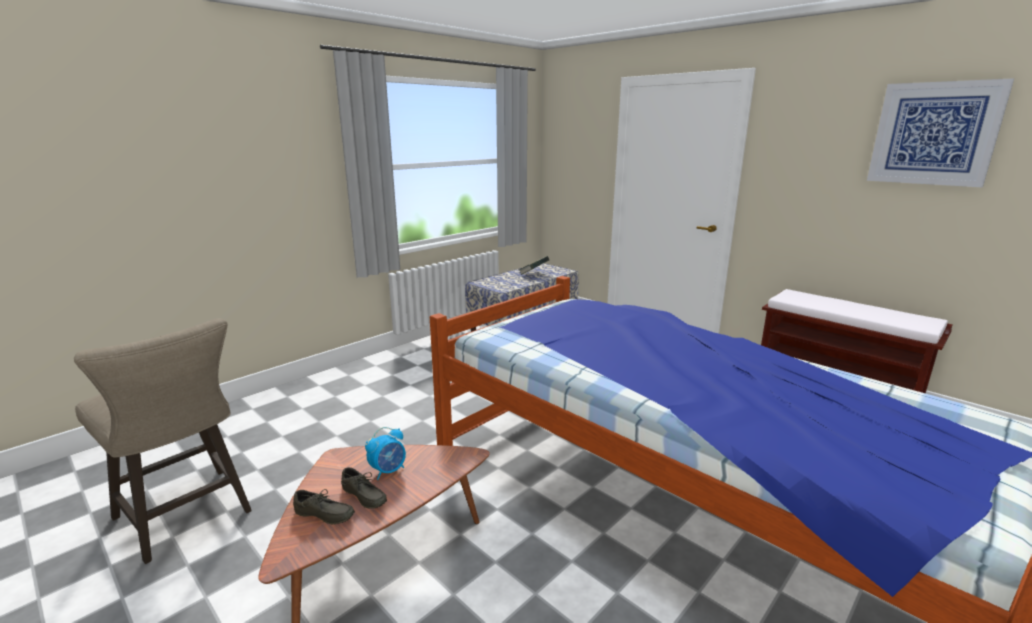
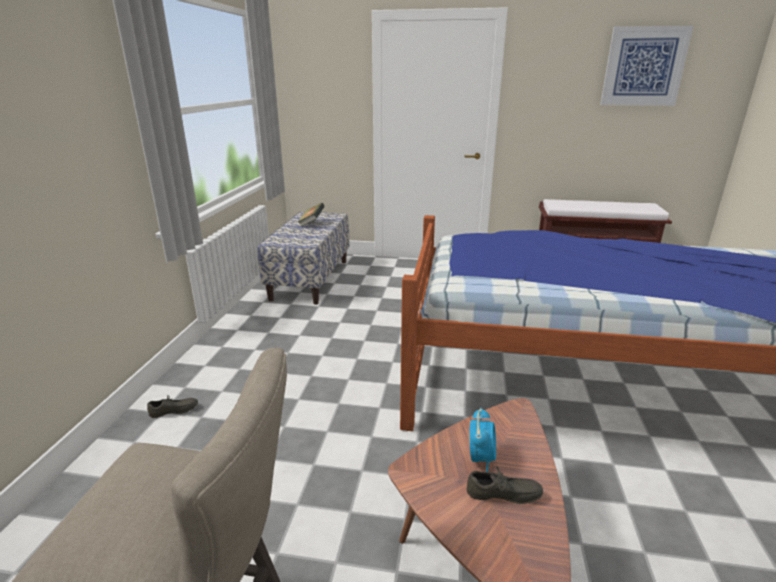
camera: 35 degrees left, 5 degrees up
(323, 516) = (503, 536): grey shoe -> grey shoe (174, 412)

